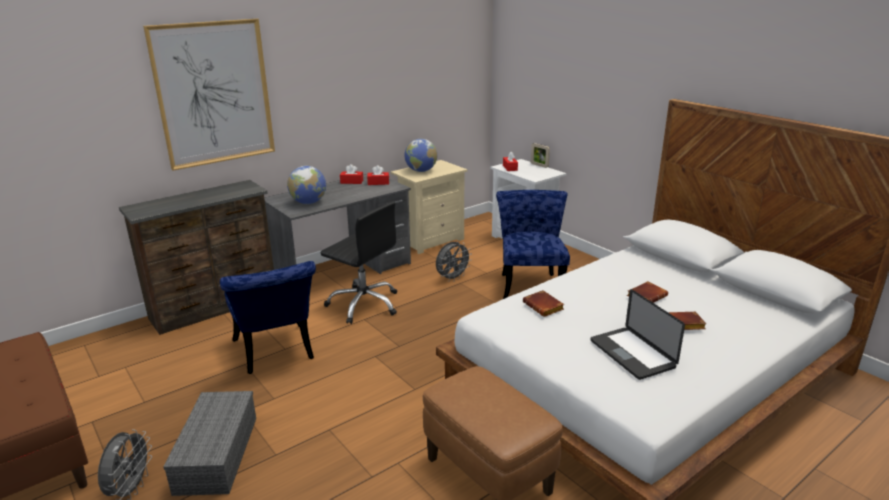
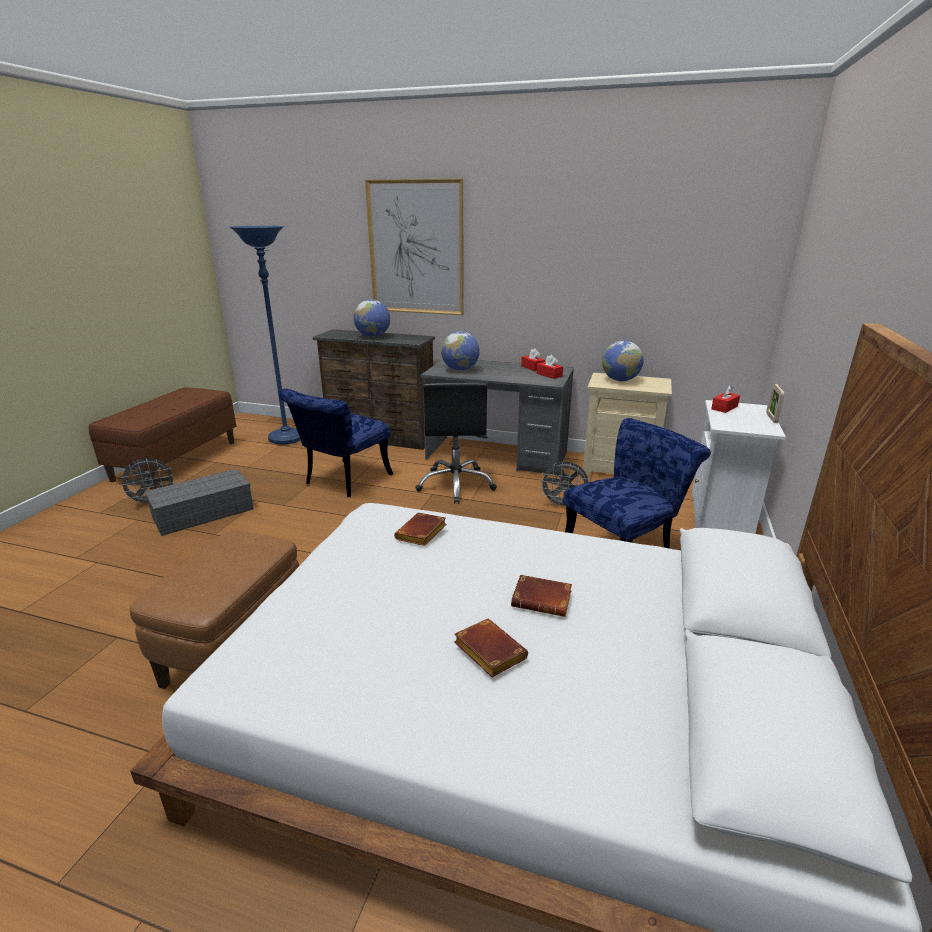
camera: 55 degrees right, 0 degrees up
(113, 359) = (286, 438): none -> blue floor lamp
(196, 198) = (373, 336): none -> globe
(632, 354) = (365, 626): laptop -> none

